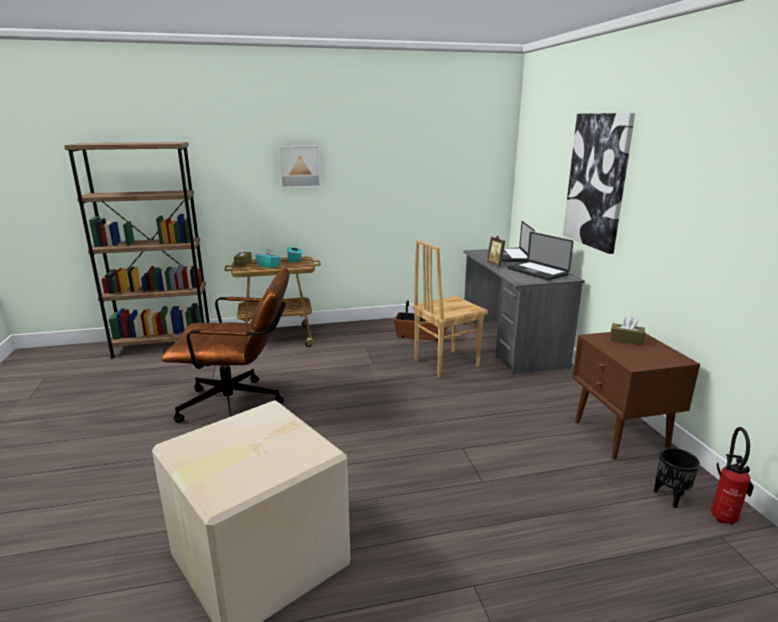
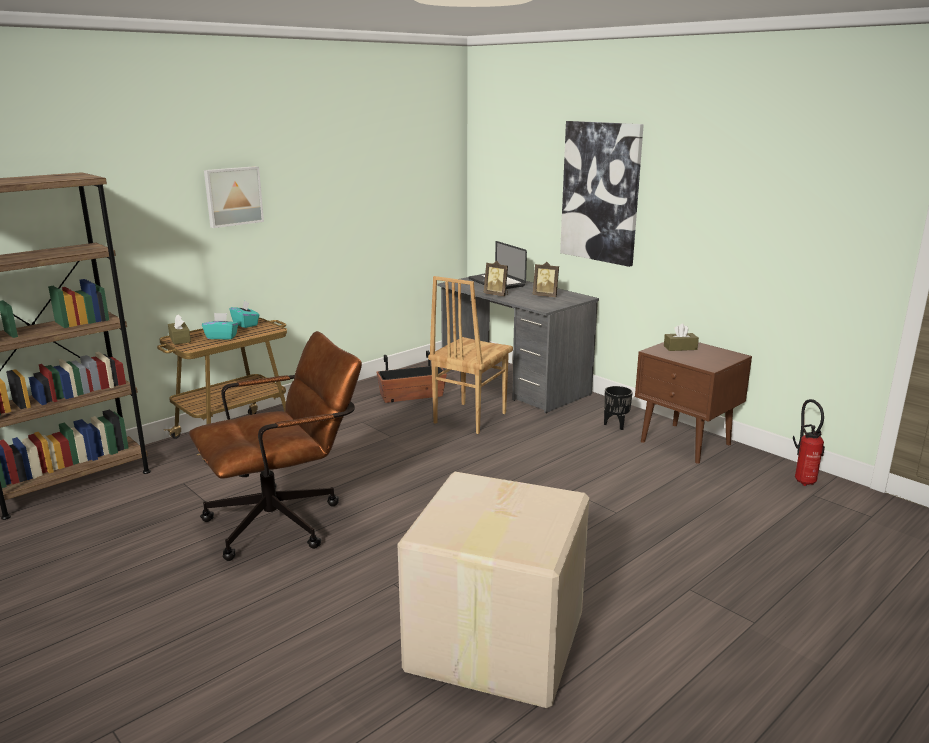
camera: 30 degrees left, 0 degrees up
(537, 272) = (546, 296): laptop -> picture frame
(670, 497) = (760, 479): black planter -> black planter (616, 425)

